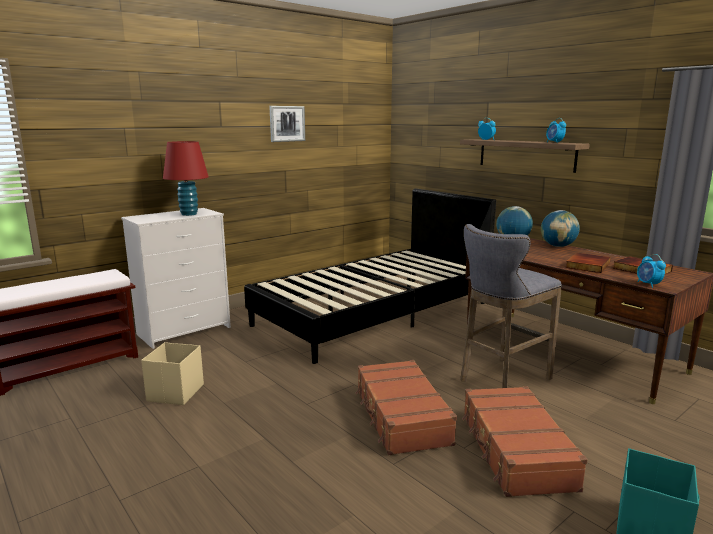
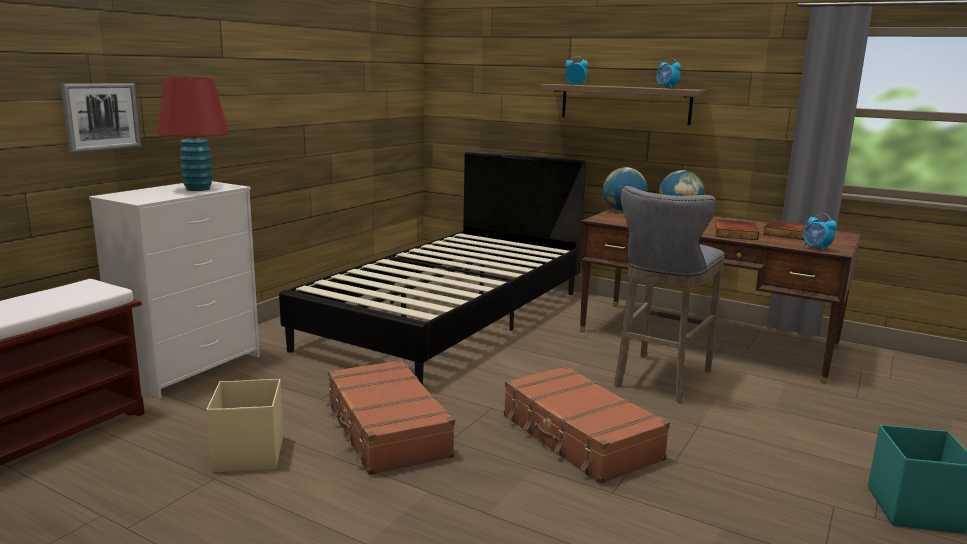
camera: 20 degrees left, 0 degrees up
(287, 123) = (306, 57): picture -> picture (101, 116)
(515, 451) = (732, 454): brown suitcase -> brown suitcase (386, 430)

